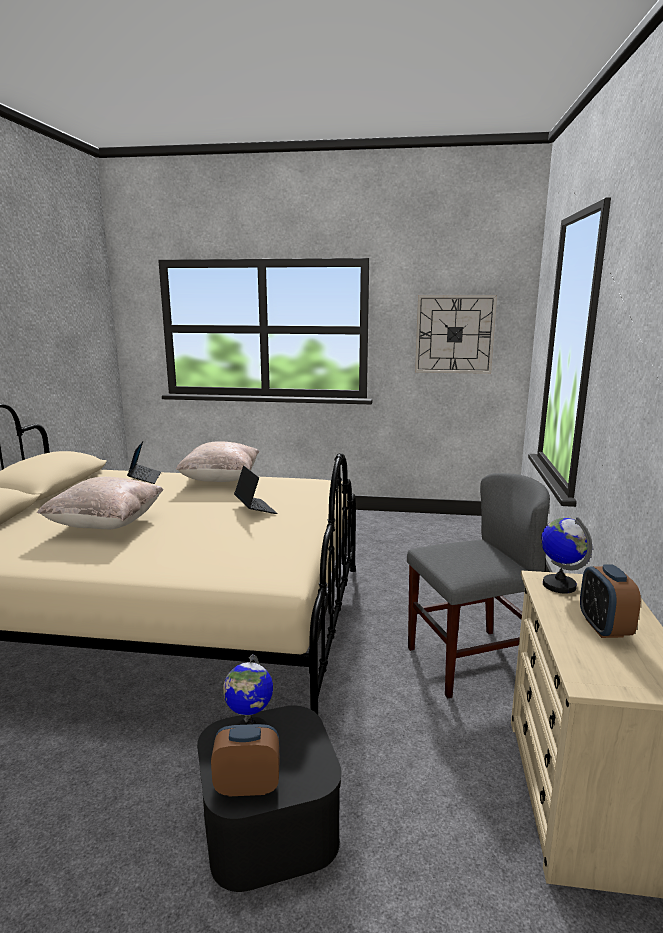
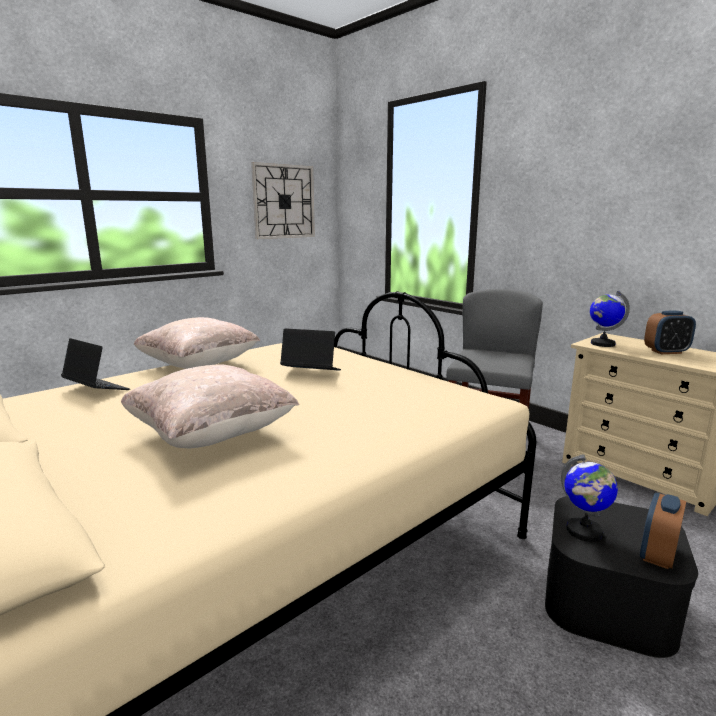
camera: 50 degrees left, 0 degrees up
(604, 628) = (666, 352): alarm clock -> alarm clock turned 45 degrees counterclockwise

